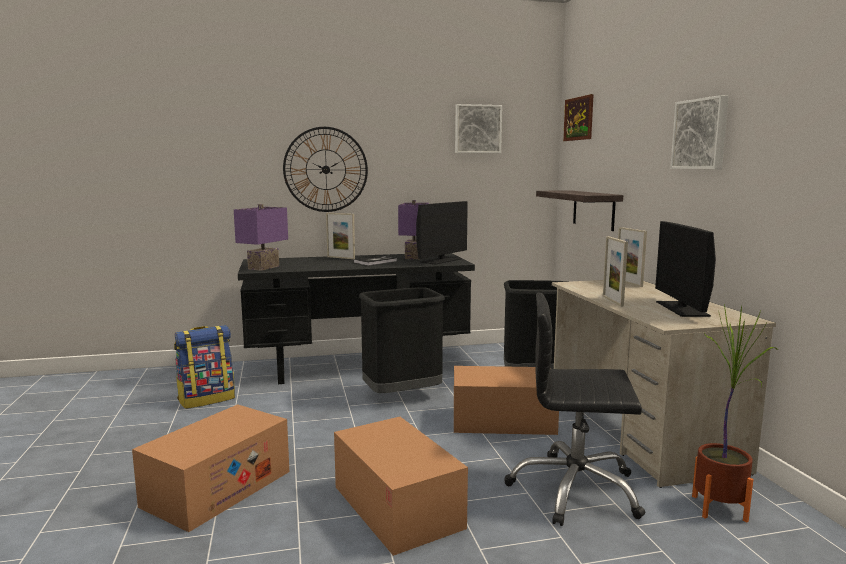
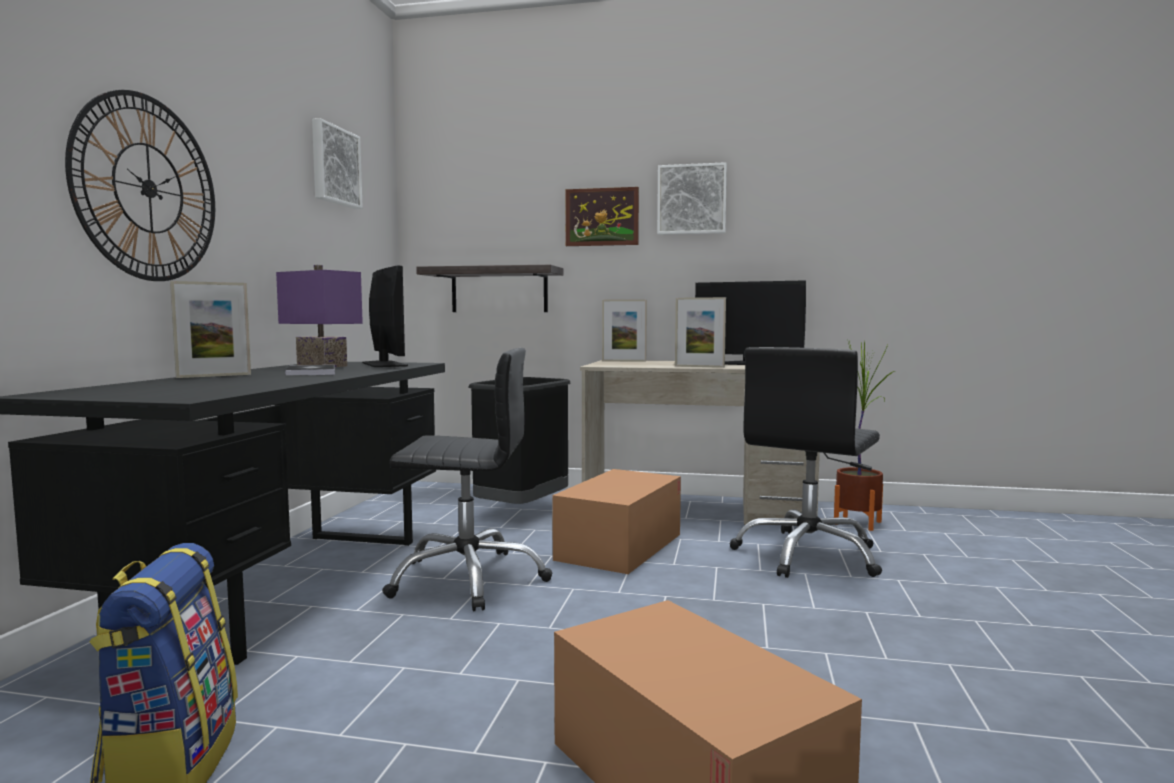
camera: 65 degrees left, 5 degrees down
(263, 267) = (169, 394): purple table lamp -> none
(397, 506) = (816, 640): cardboard box -> none
(402, 396) = (468, 579): black trash can -> black office chair
(578, 118) = (449, 176): picture -> picture (602, 217)

